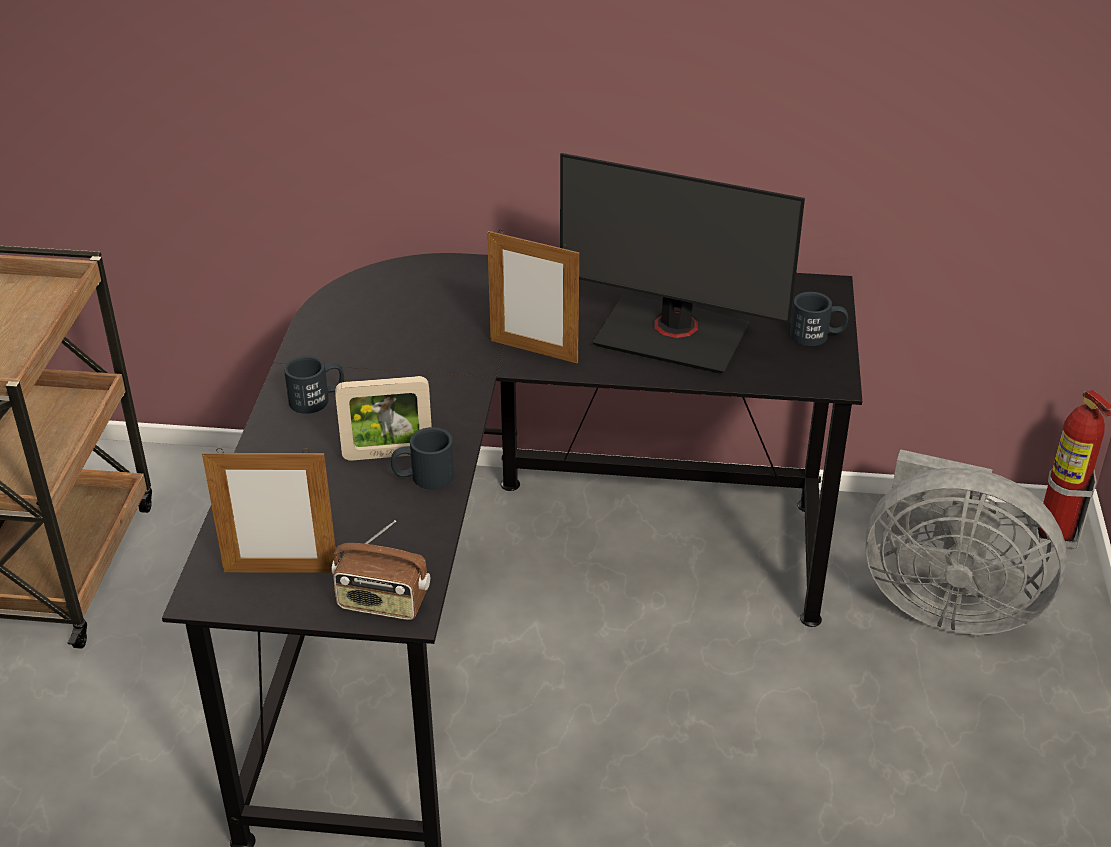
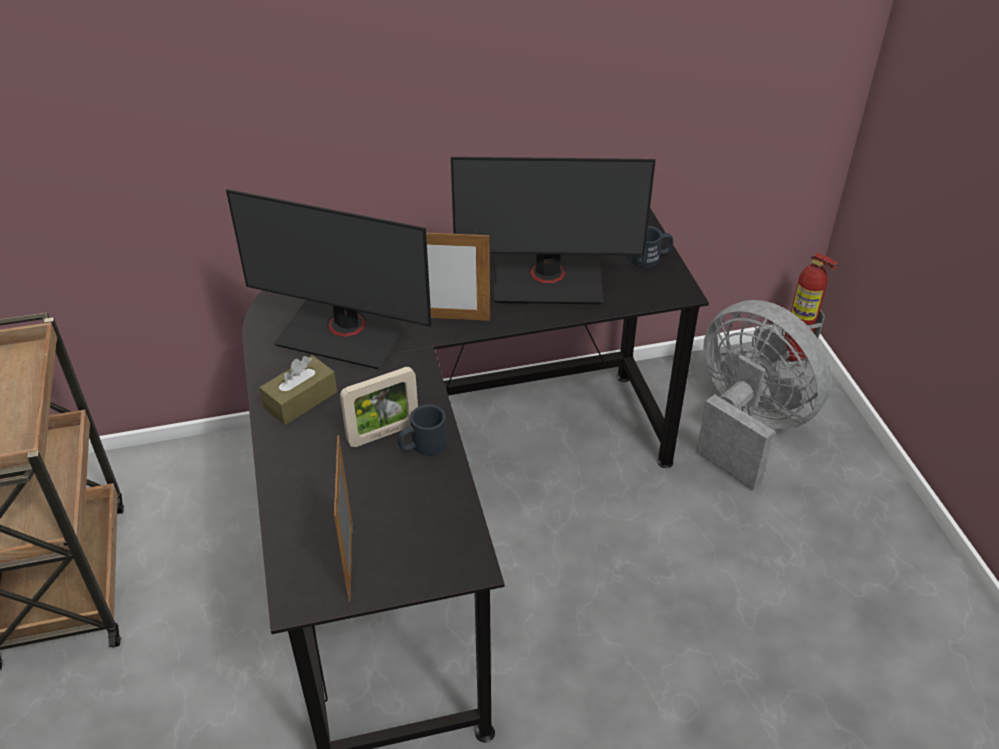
camera: 20 degrees left, 5 degrees up
(281, 571) = (350, 560): picture frame -> picture frame turned 105 degrees clockwise
(317, 399) = (300, 400): black mug -> brown tissue box
(382, 603) = (447, 565): radio -> none
(402, 341) = (343, 333): none -> monitor
(945, 603) = (747, 425): grey fan -> grey fan turned 135 degrees counterclockwise

